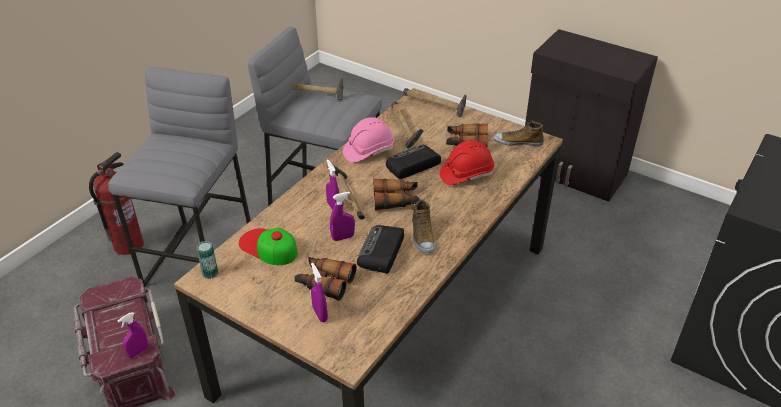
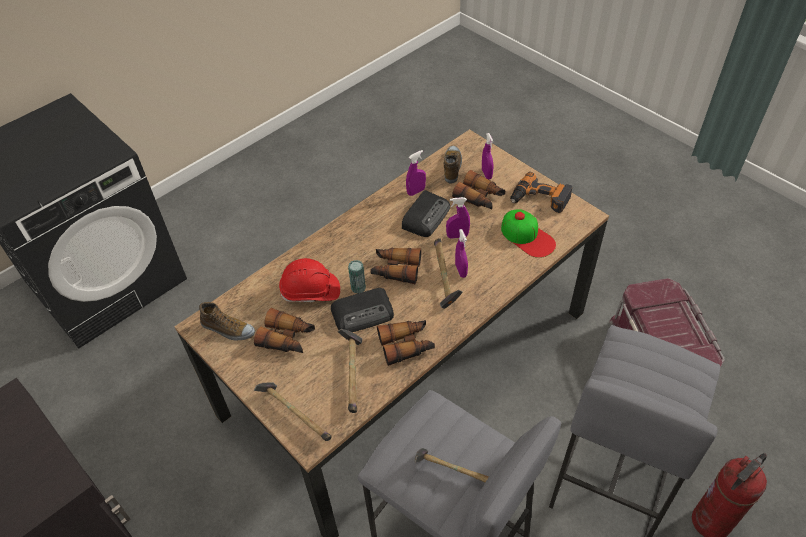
camera: 165 degrees left, 10 degrees up
(138, 352) = (642, 293): purple spray bottle -> purple spray bottle (416, 191)
(210, 273) = (578, 219): can -> can (358, 288)
(253, 290) = (539, 199): none -> power drill
(368, 151) = (406, 345): pink hard hat -> binoculars
(422, 236) = (385, 226): shoe -> shoe (452, 167)

